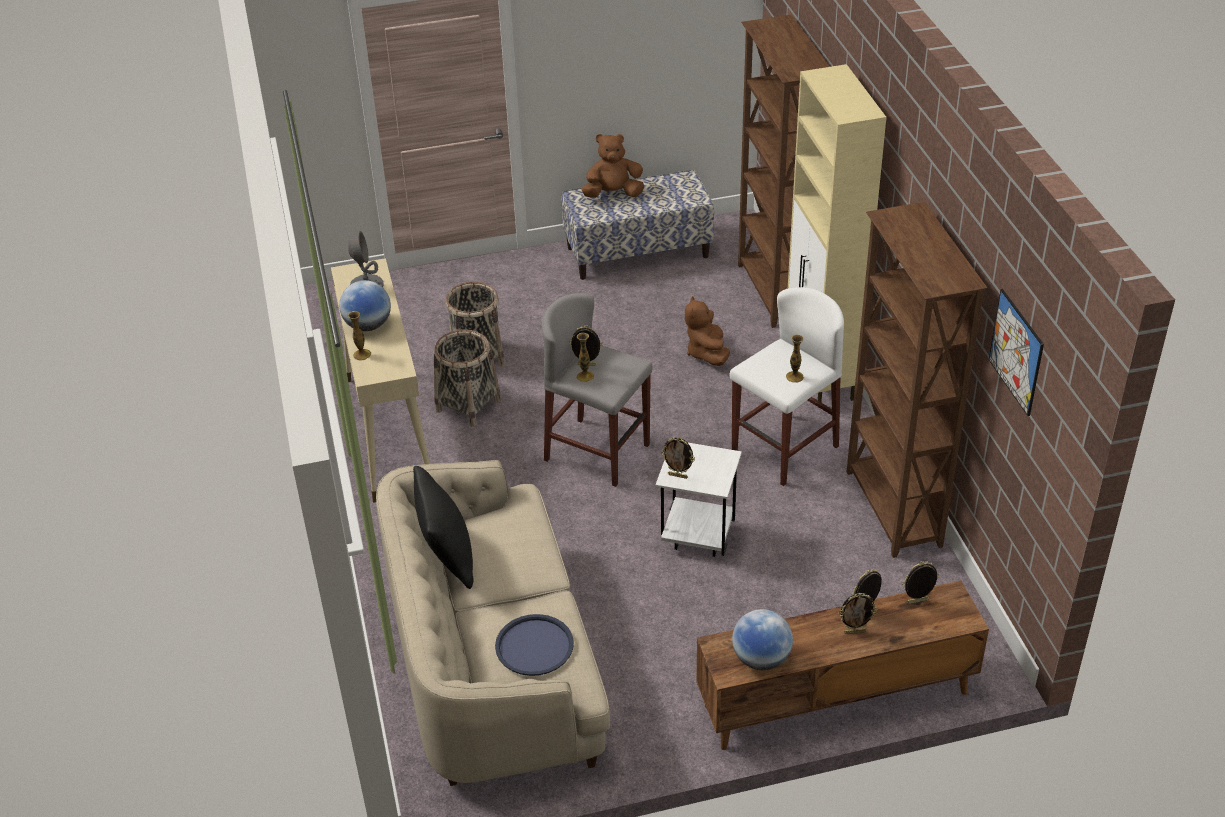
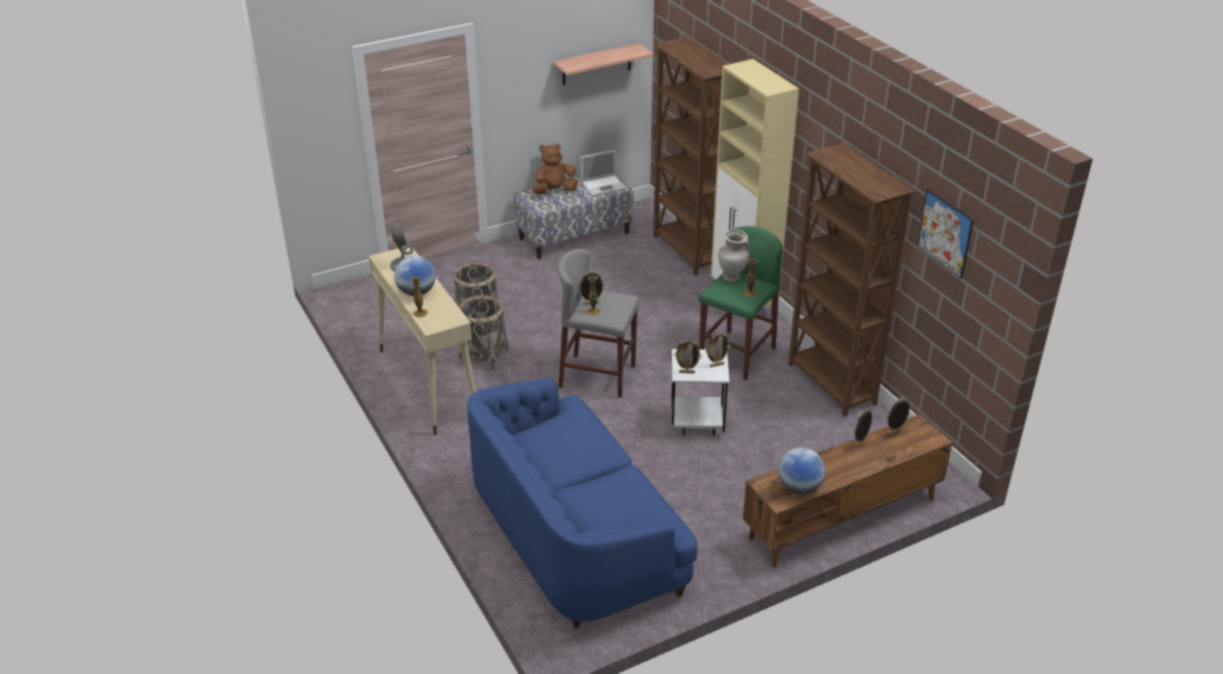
camera: 15 degrees left, 5 degrees down
(447, 558) = (531, 455): black pillow -> none
(493, 663) = (574, 535): beige sofa -> blue sofa
(534, 646) = (625, 505): blue tray -> none
(678, 193) = (604, 185): none -> laptop
(680, 36) = (596, 64): none -> shelf
(707, 353) = (653, 298): brown plush toy -> none
(779, 353) = (731, 278): none -> beige vase
(784, 449) = (737, 355): white stool -> green stool
(855, 631) = (859, 458): picture frame -> picture frame (716, 365)

